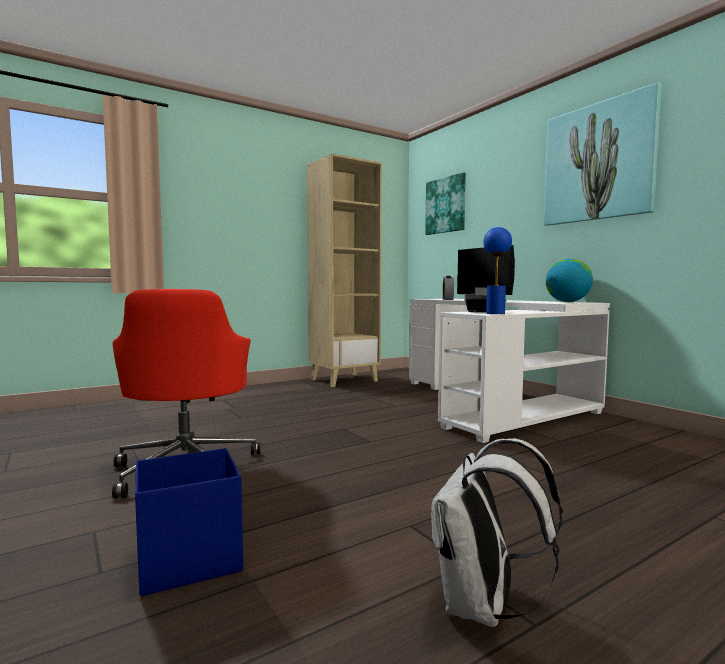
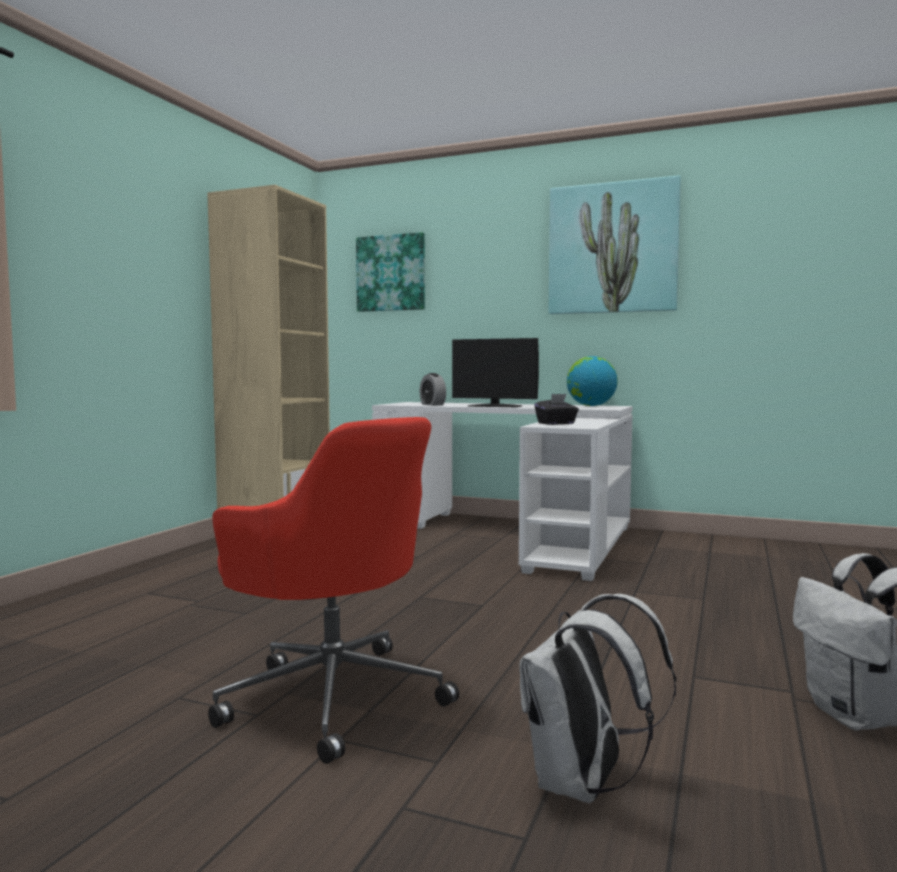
camera: 35 degrees left, 0 degrees up
(187, 560) = (583, 785): blue storage box -> white backpack
(495, 313) = (589, 426): blue table lamp -> none

